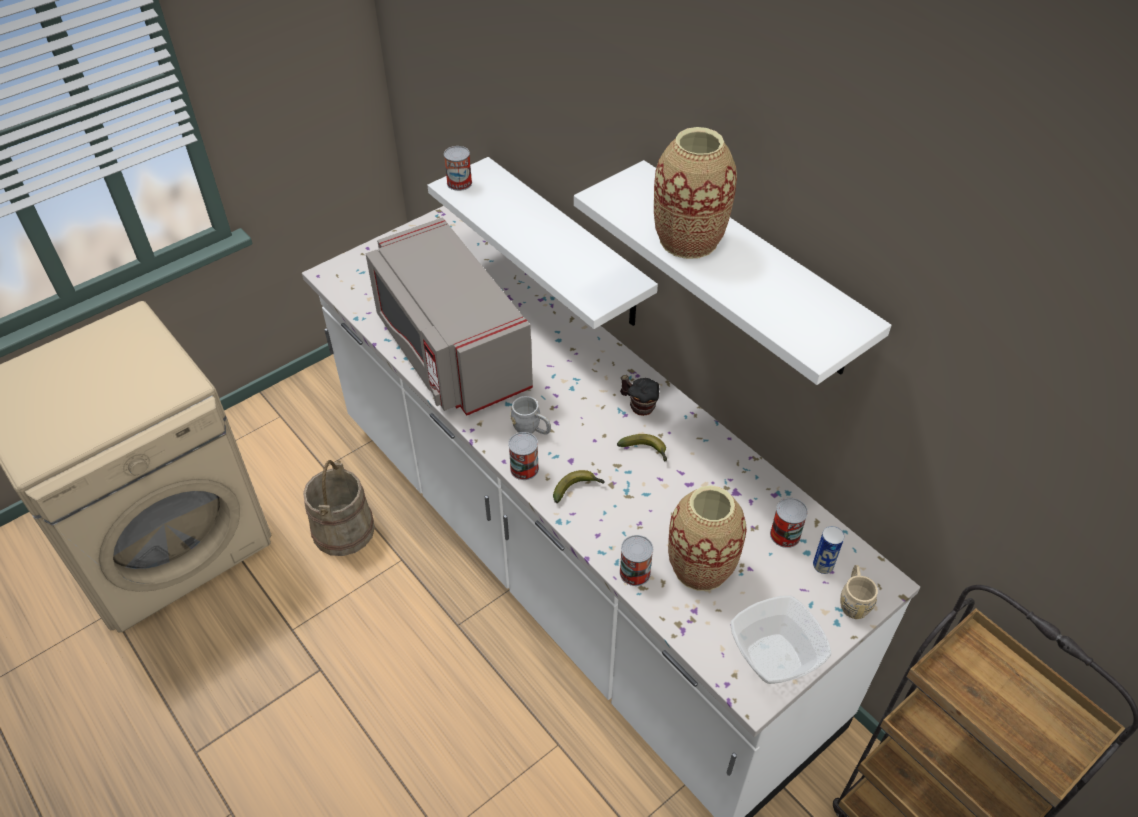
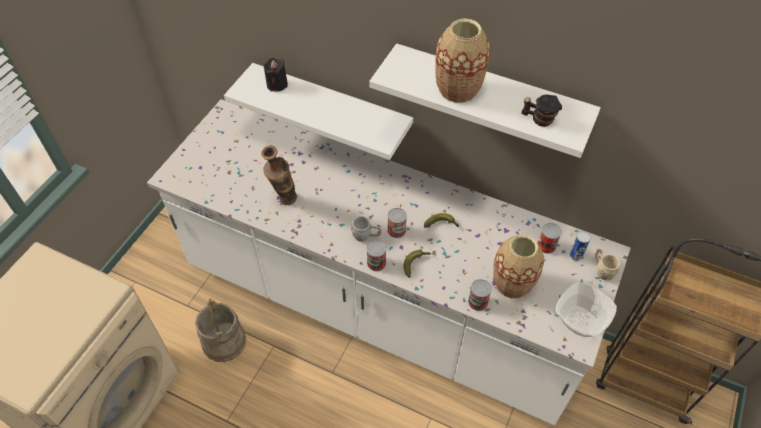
camera: 25 degrees left, 5 degrees up
(451, 351) = (284, 202): grey microwave -> vase
(459, 183) = (245, 87): can -> can (396, 230)
(501, 191) = (277, 84): none -> black candle
(638, 405) = (421, 196): mug -> mug (538, 119)

